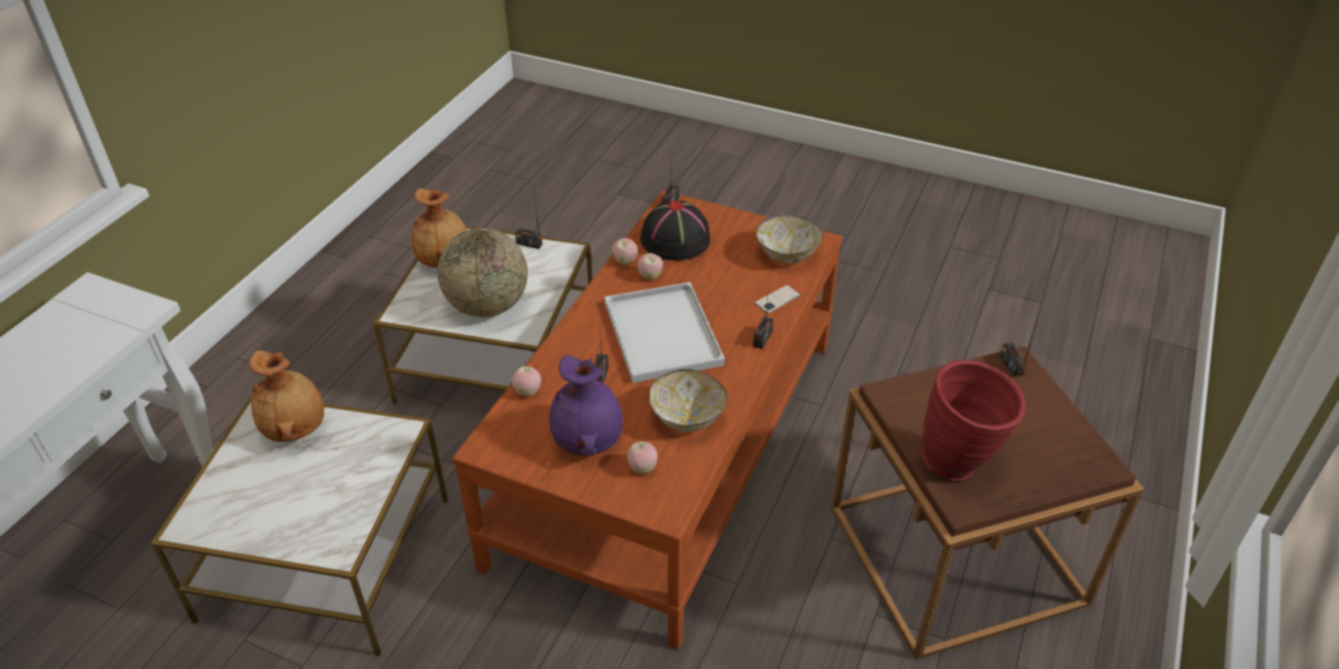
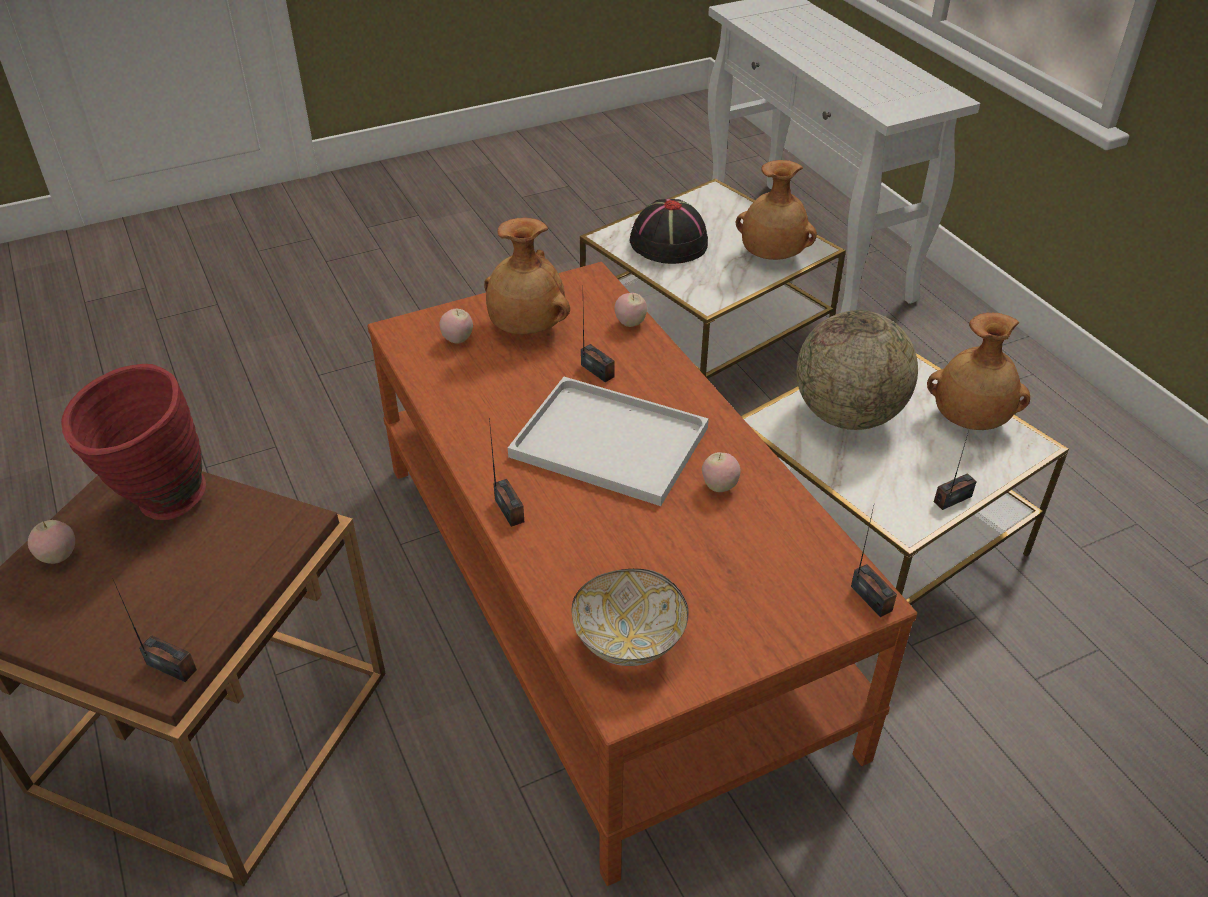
camera: 130 degrees right, 0 degrees up
(589, 441) = (526, 328): purple vase -> brown vase
(625, 261) = (771, 482): apple -> apple (59, 557)
(675, 240) = (773, 551): black hat -> black hat (668, 243)
(688, 419) = (474, 393): bowl -> none
(777, 300) = (554, 568): phone -> none

